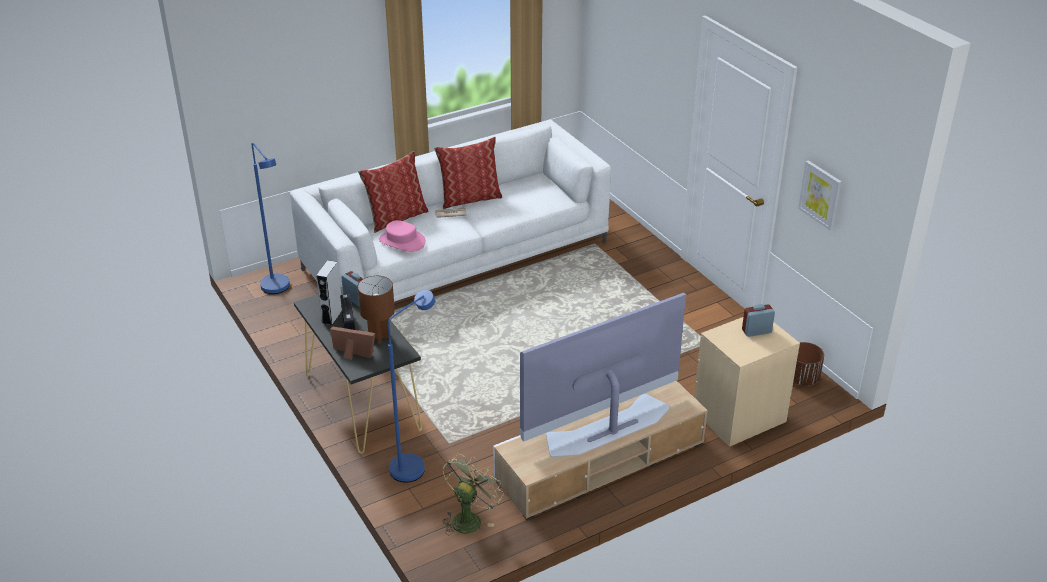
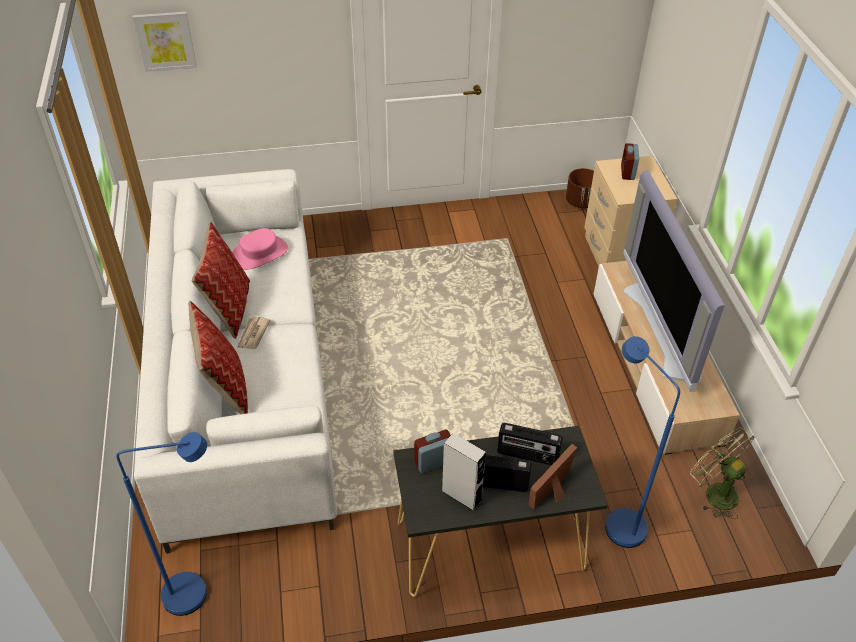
camera: 70 degrees left, 10 degrees up
(380, 337) = (527, 455): brown table lamp -> radio
(402, 241) = (287, 395): pink hat -> pink hat (260, 253)
(820, 194) = (559, 36): picture -> picture (165, 41)

